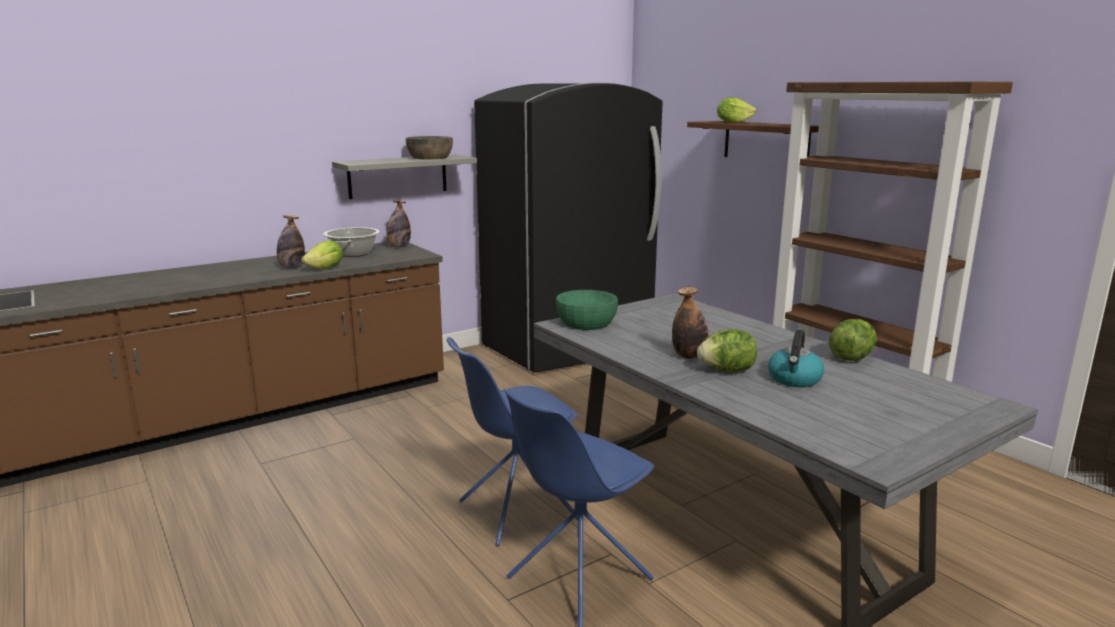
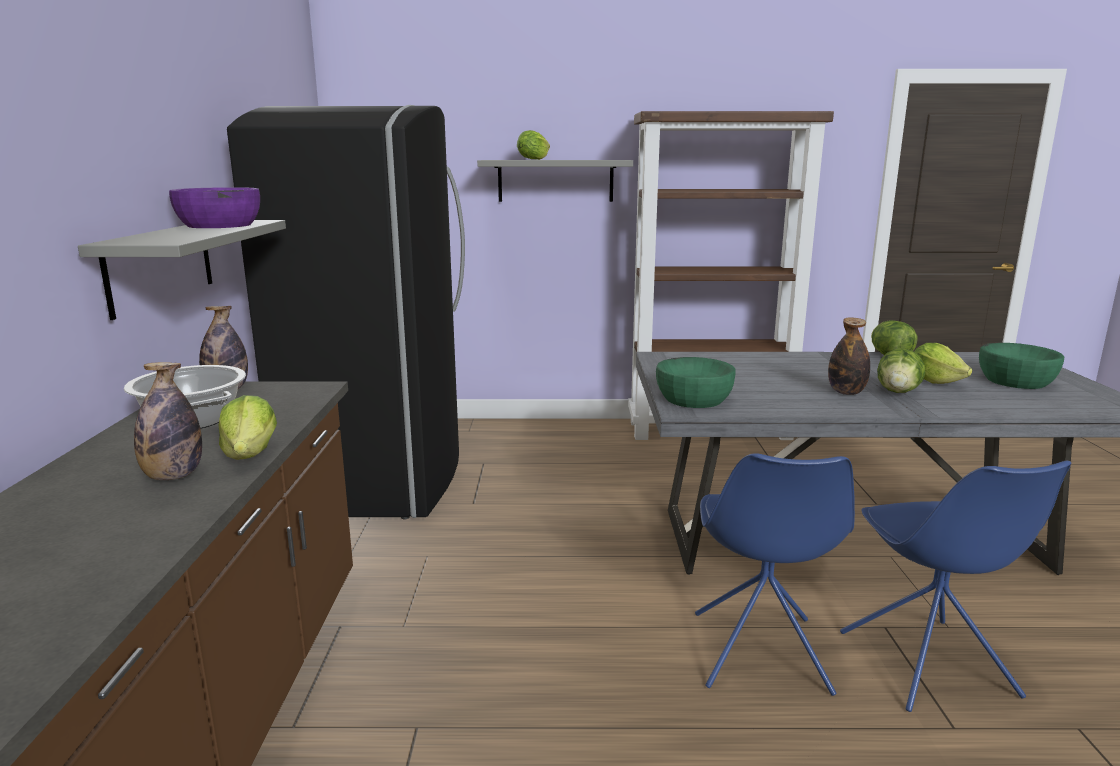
camera: 55 degrees left, 0 degrees up
(430, 157) = (220, 225): brown bowl -> purple bowl
(765, 142) = (555, 180): brown shelf -> grey shelf
(794, 379) = (935, 381): kettle -> lettuce
(873, 409) = (1015, 381): none -> green bowl

